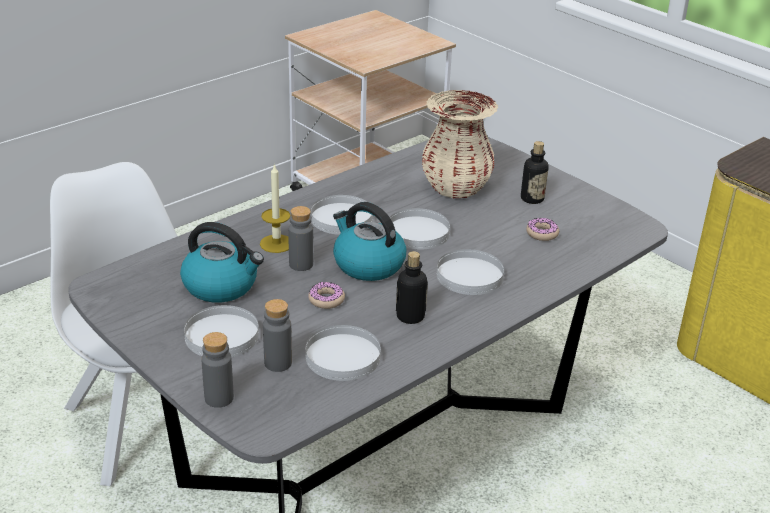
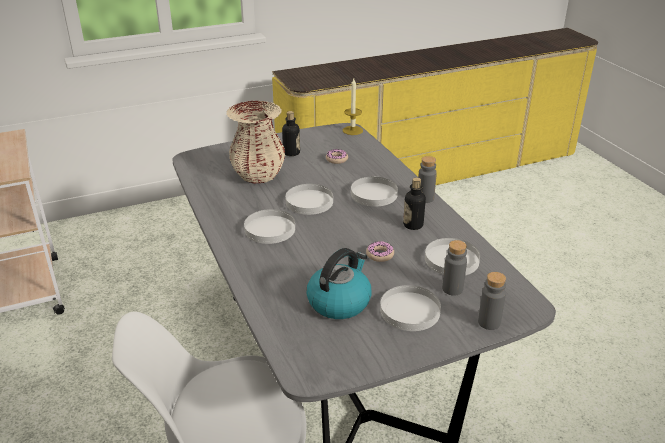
camera: 70 degrees left, 0 degrees up
(276, 243) = (290, 265): candle -> candle (352, 130)
(301, 264) = (326, 258): grey bottle -> grey bottle (425, 198)
(367, 264) = (341, 229): kettle -> none

